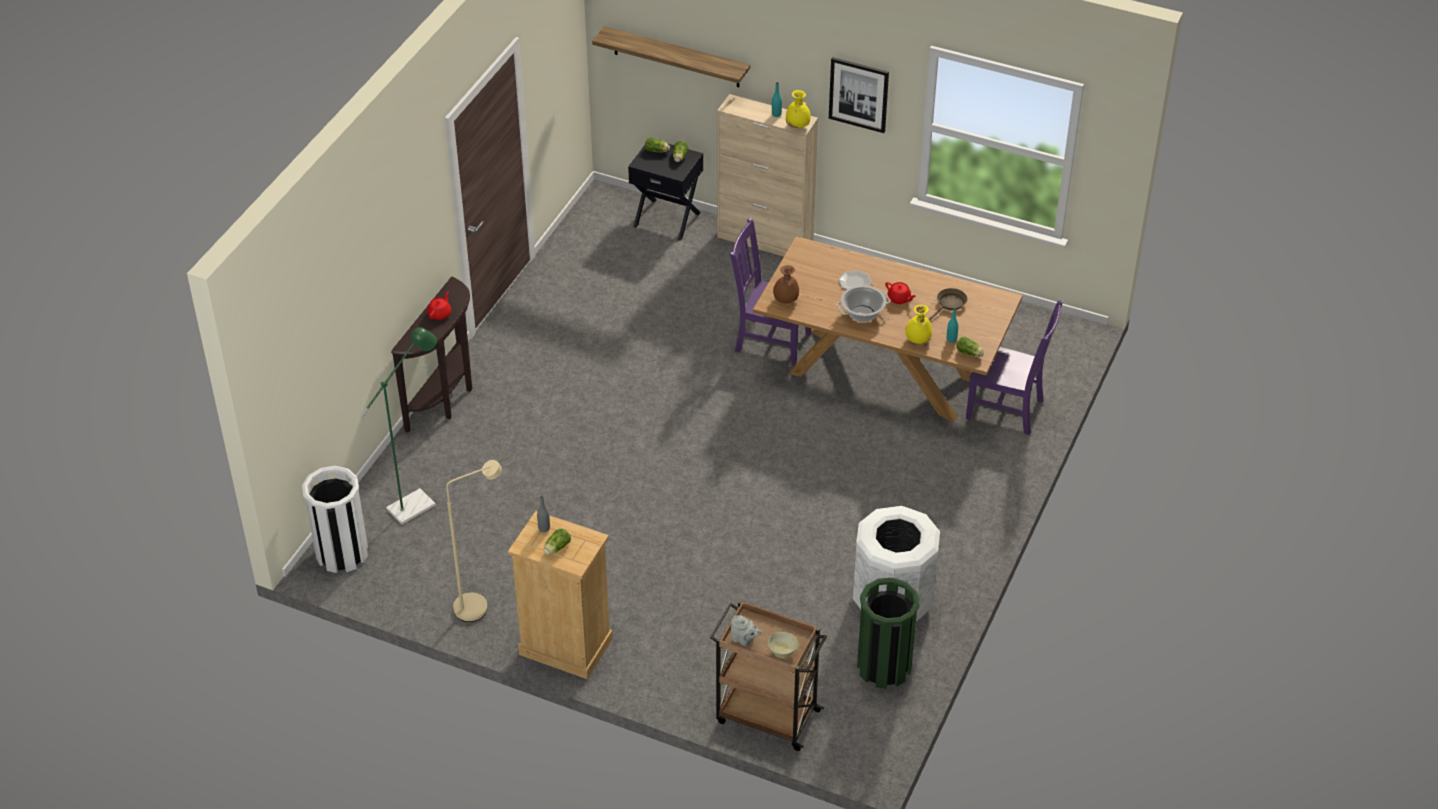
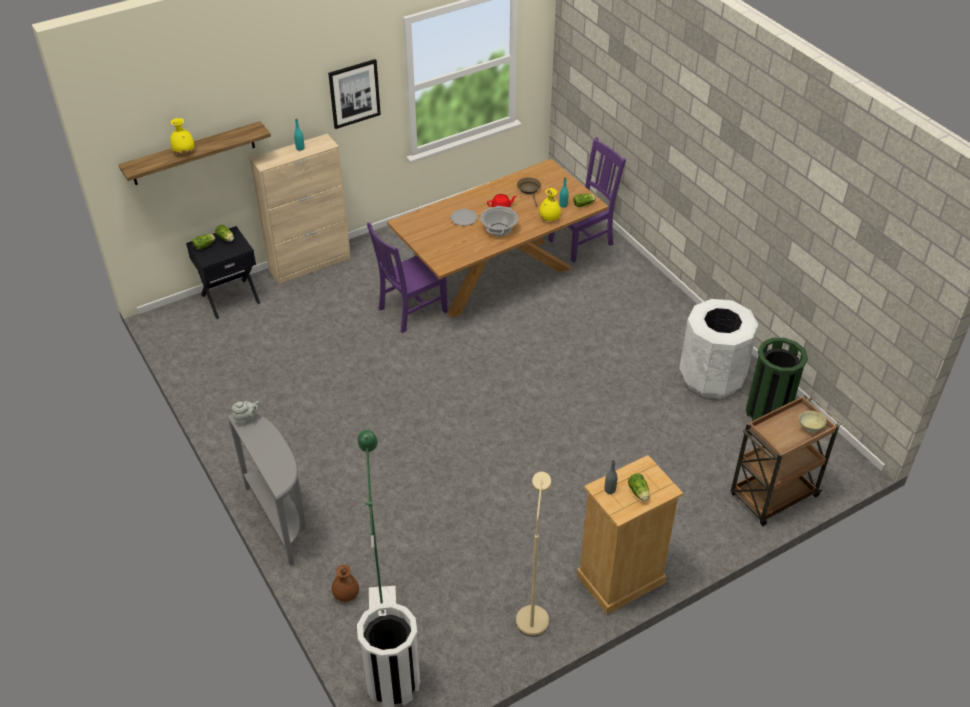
camera: 55 degrees left, 0 degrees up
(440, 314) = (265, 444): red teapot -> none
(446, 398) = (281, 519): brown console table -> grey console table
(744, 639) = (784, 442): grey teapot -> grey teapot (247, 420)
(785, 300) = (447, 257): brown vase -> brown vase (346, 595)
(798, 126) = (325, 145): yellow vase -> yellow vase (184, 152)

